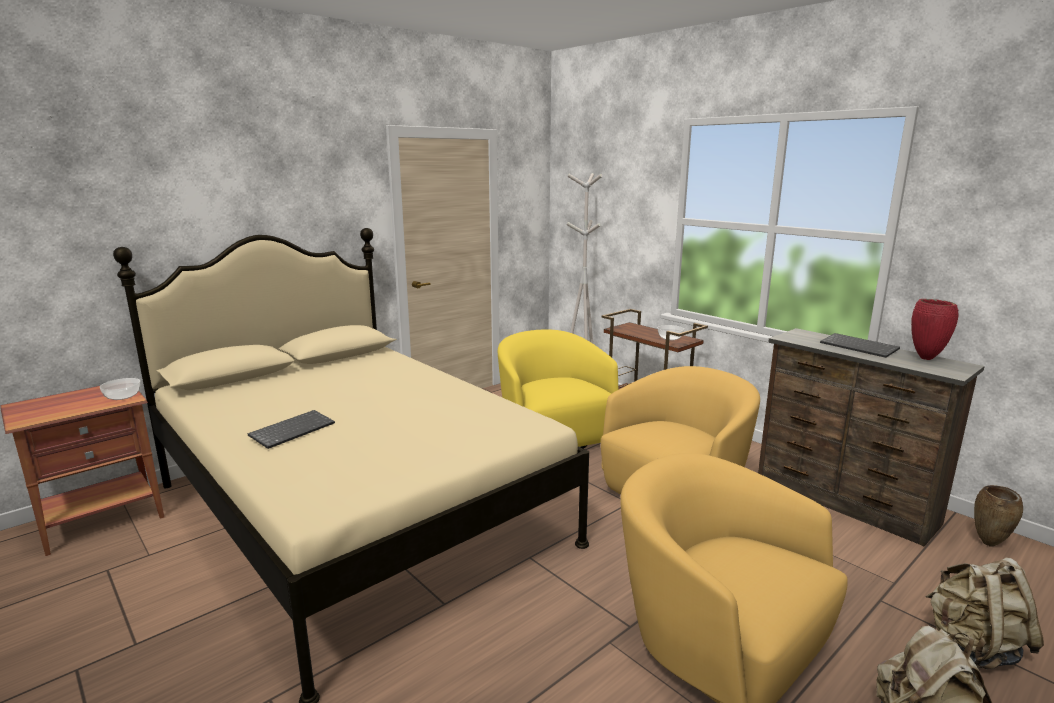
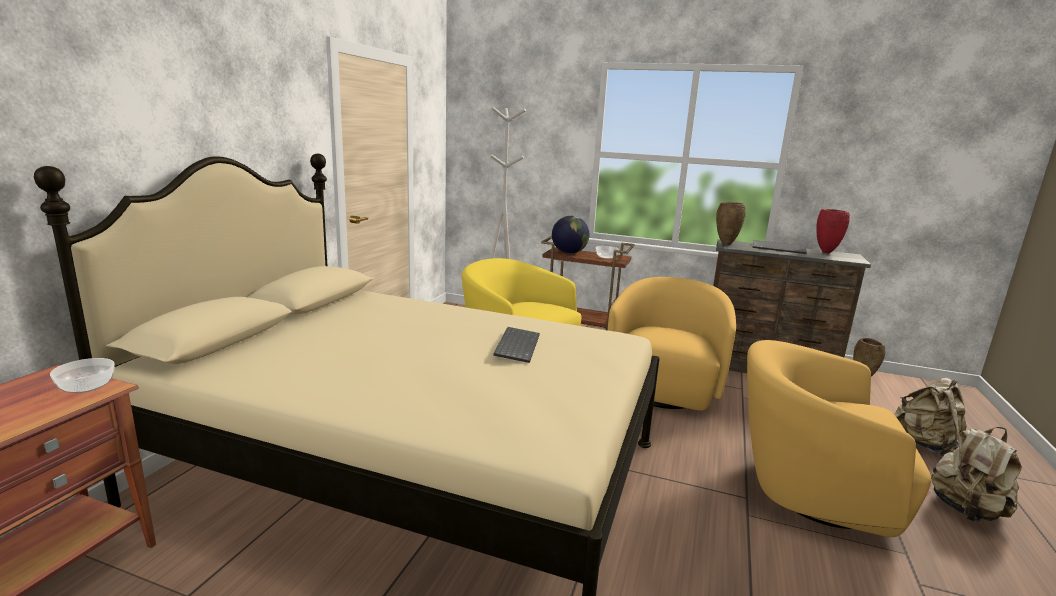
camera: 30 degrees left, 0 degrees up
(292, 430) = (402, 384): keyboard -> keyboard (516, 345)
(635, 330) = (569, 253): none -> globe
(790, 335) = (725, 244): none -> brown vase

